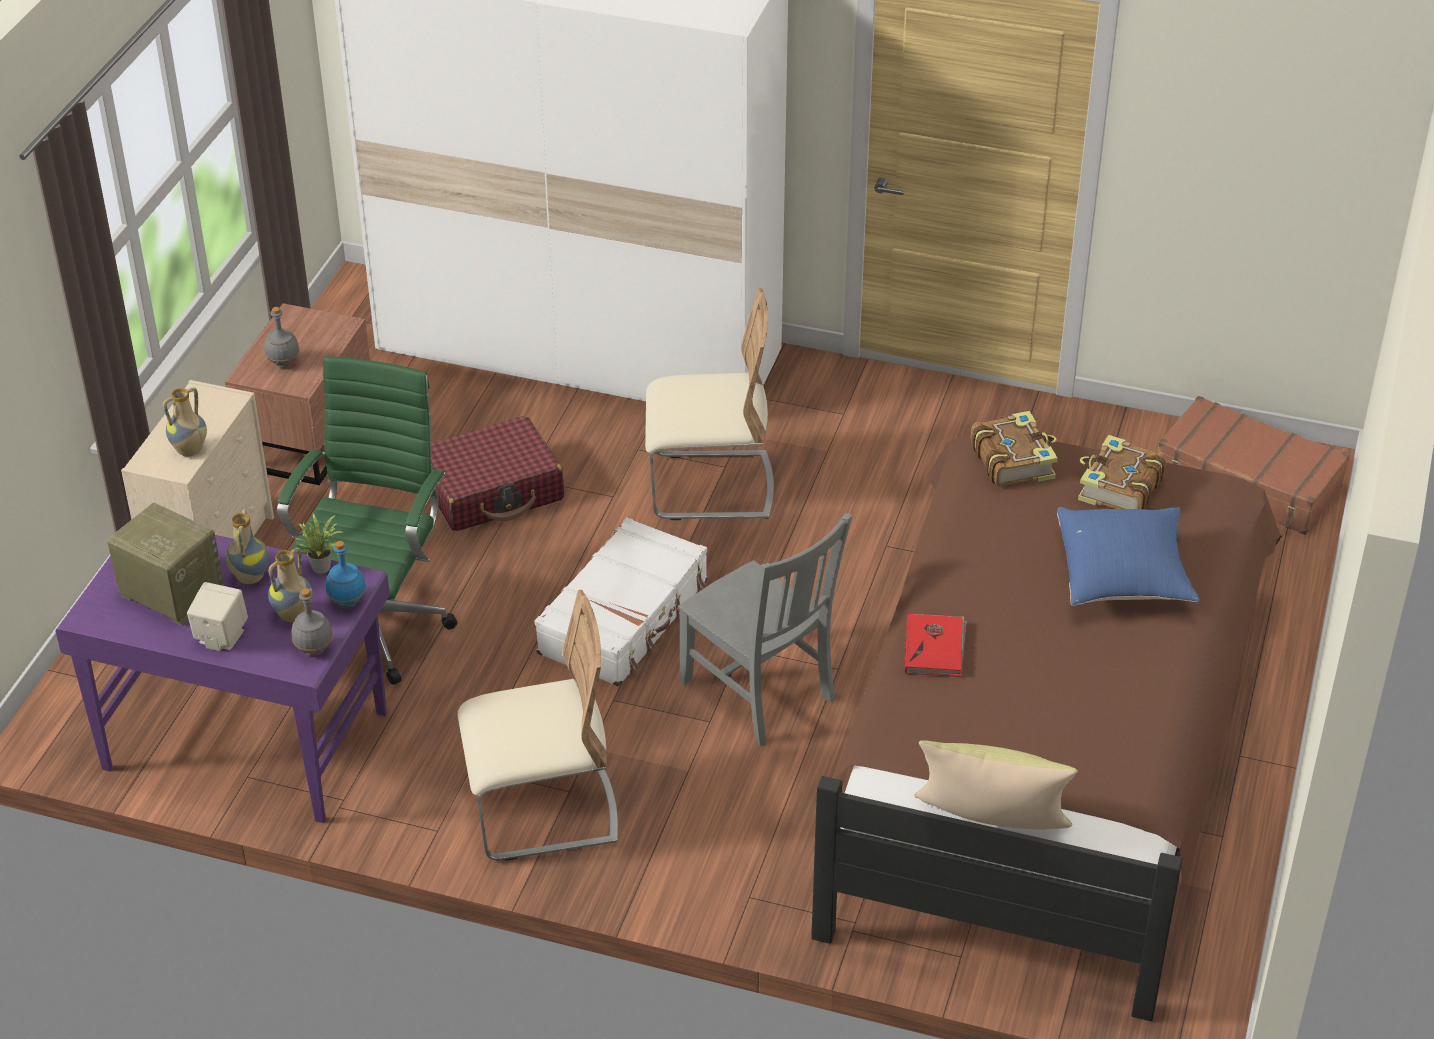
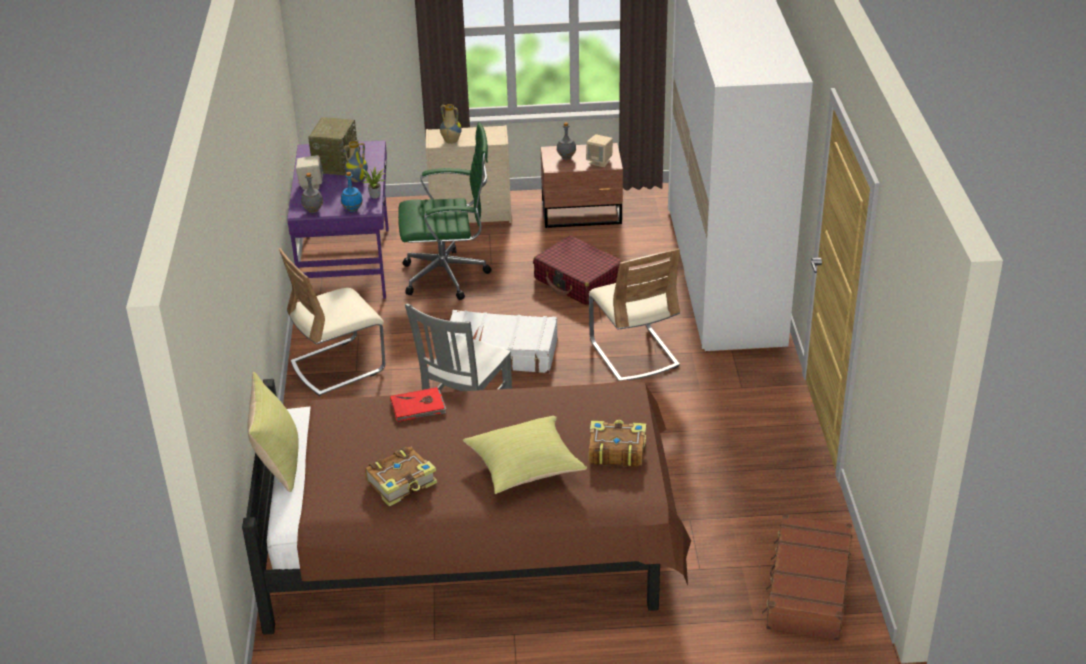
camera: 70 degrees right, 5 degrees down
(294, 616) = (335, 198): vase -> none
(325, 334) = (599, 162): none -> beige speaker
(543, 811) = (338, 366): beige chair -> beige chair turned 90 degrees clockwise
(1013, 460) = (616, 401): book -> book (402, 483)
(1123, 577) = (525, 469): blue pillow -> yellow pillow

